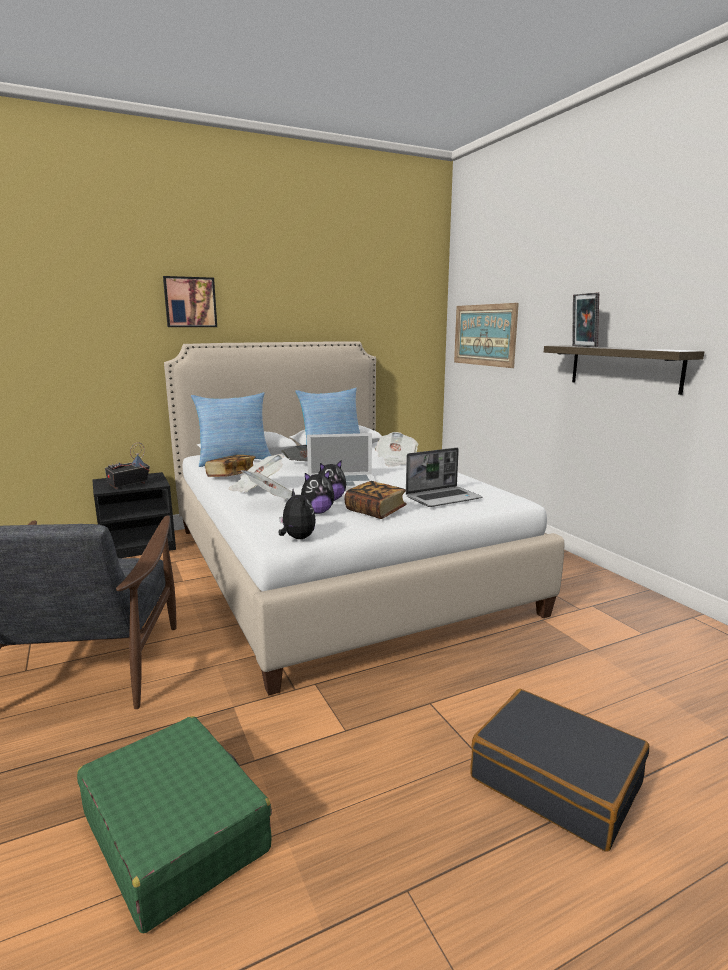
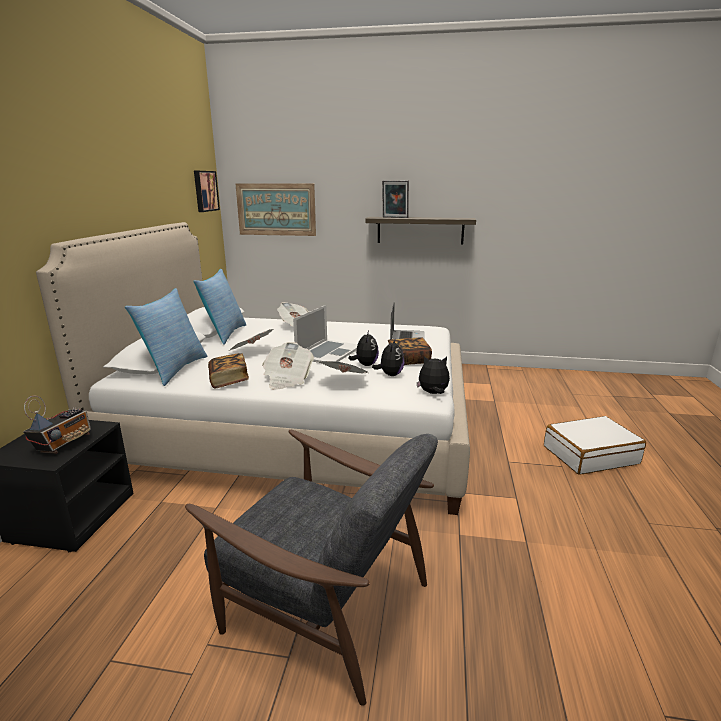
camera: 55 degrees left, 5 degrees up
(128, 485) = (64, 444): radio -> radio turned 150 degrees counterclockwise
(175, 831) = (581, 594): green suitcase -> none
(190, 302) = (40, 187): picture -> picture (205, 191)
(556, 780) = (590, 455): black suitcase -> white suitcase

